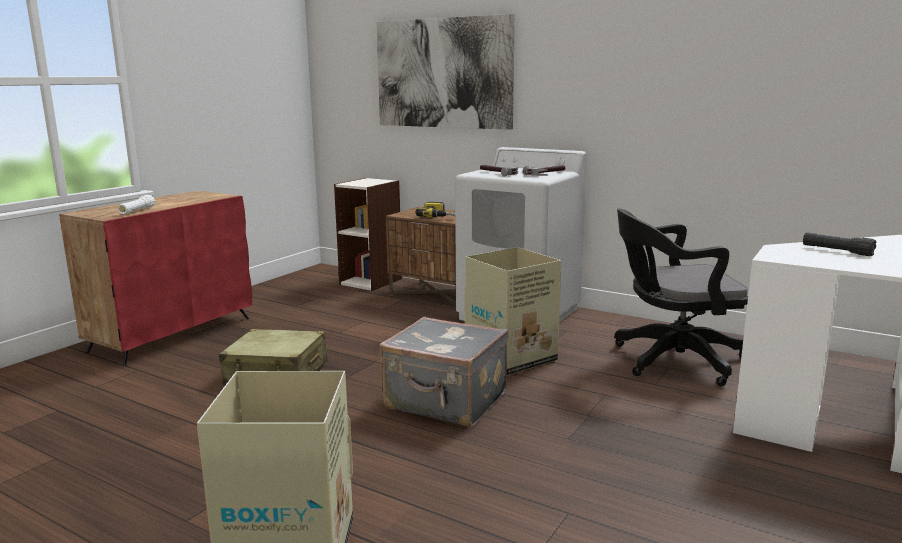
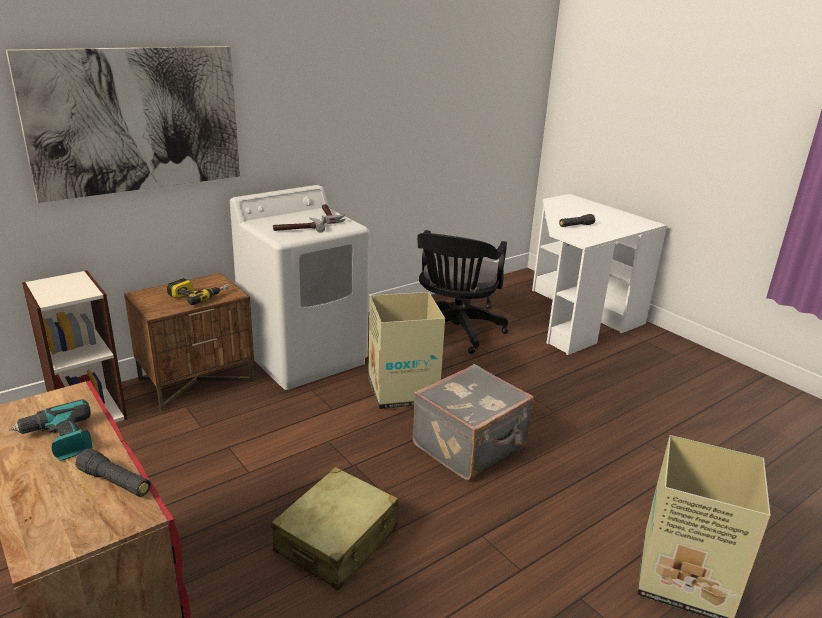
camera: 70 degrees left, 10 degrees up
(137, 211) = (115, 482): white flashlight -> black flashlight
(175, 201) = (59, 440): none -> power drill

